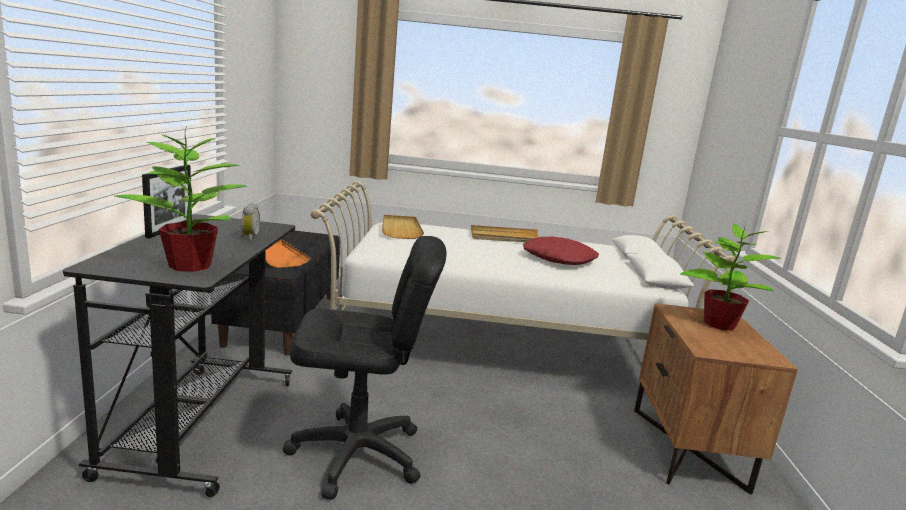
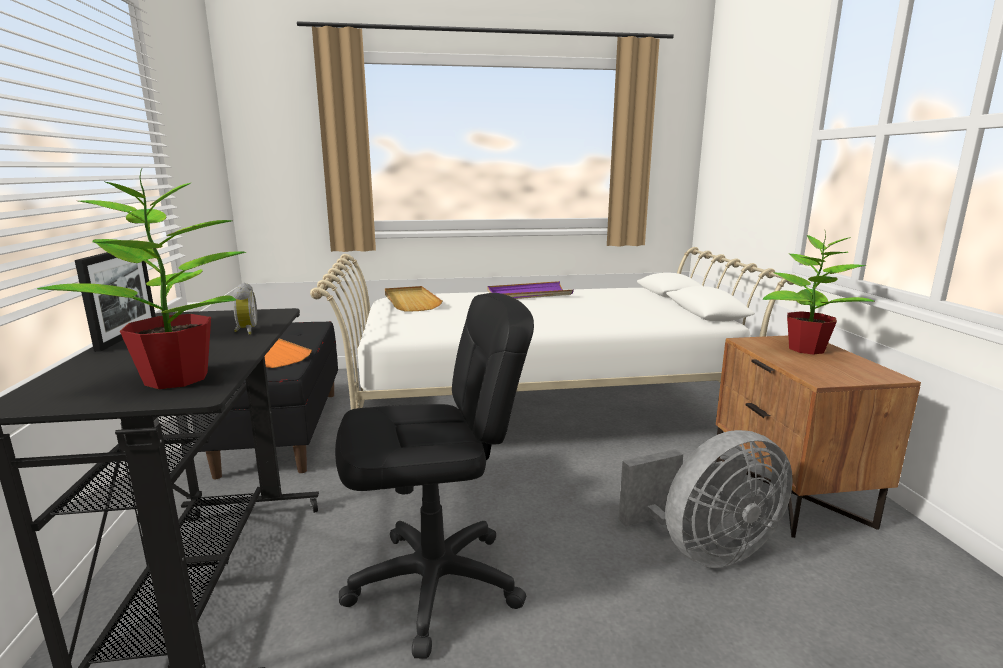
camera: 10 degrees left, 0 degrees up
(505, 237) = (528, 294): beige tray -> purple tray
(559, 258) = (600, 307): red pillow -> none
(583, 476) = (704, 550): none -> grey fan

